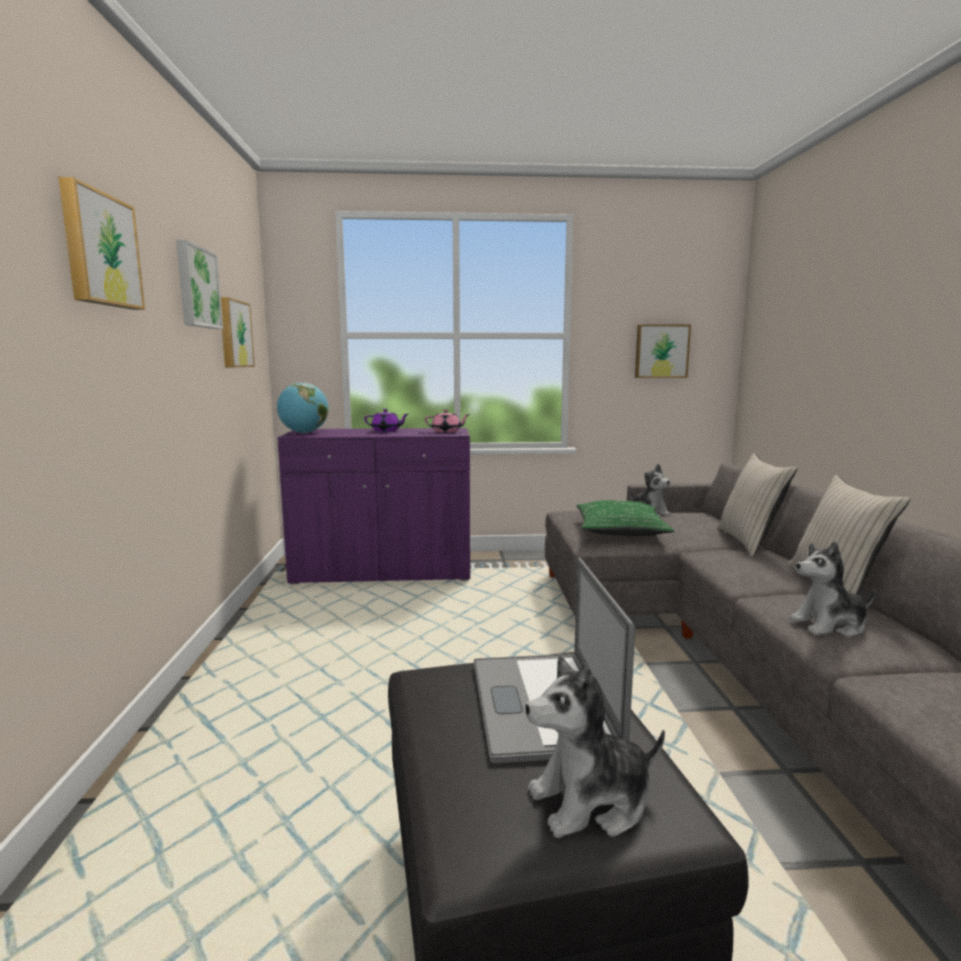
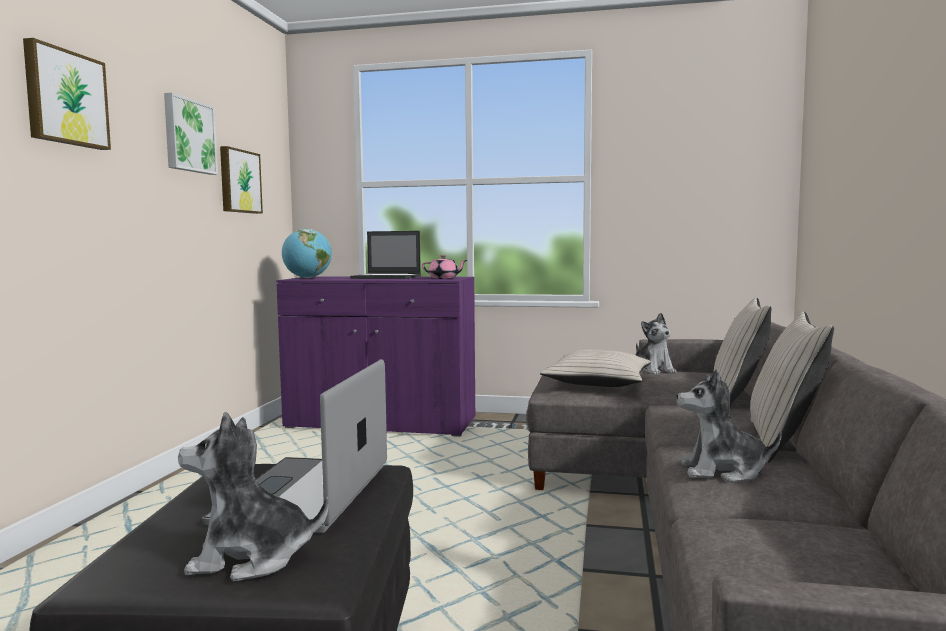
camera: 15 degrees right, 5 degrees down
(386, 431) = (387, 277): purple teapot -> laptop
(620, 530) = (598, 382): green pillow -> beige pillow
(661, 351) = (698, 192): picture -> none

